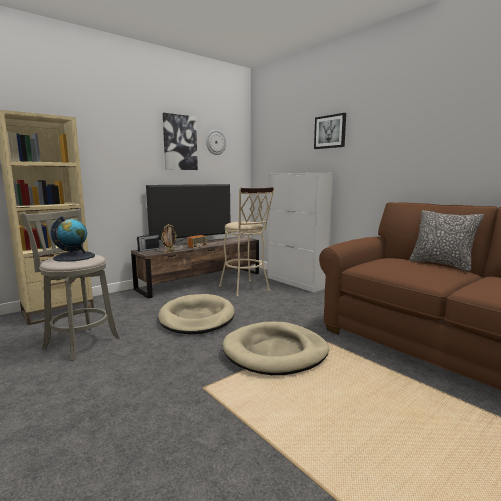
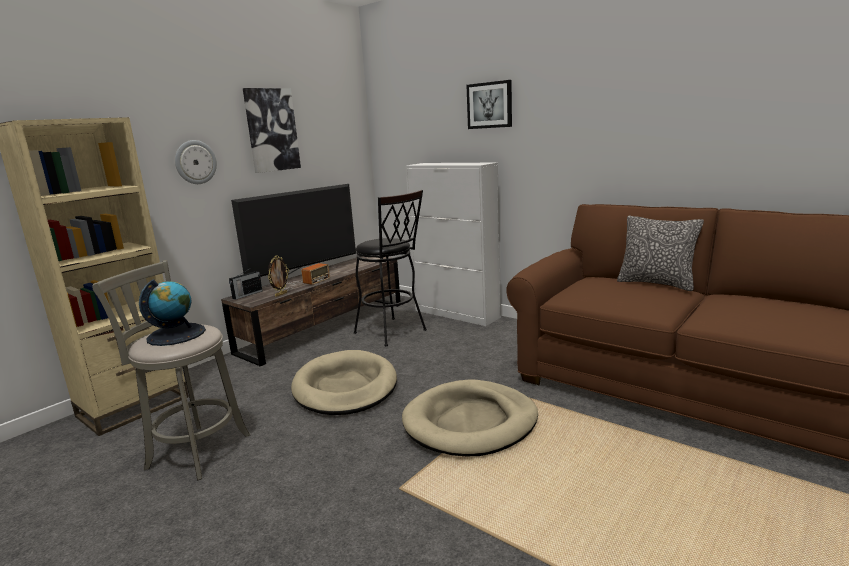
camera: 10 degrees left, 5 degrees up
(215, 142) = (321, 123): wall clock -> wall clock (195, 162)
(246, 289) = (393, 333): beige stool -> black stool

